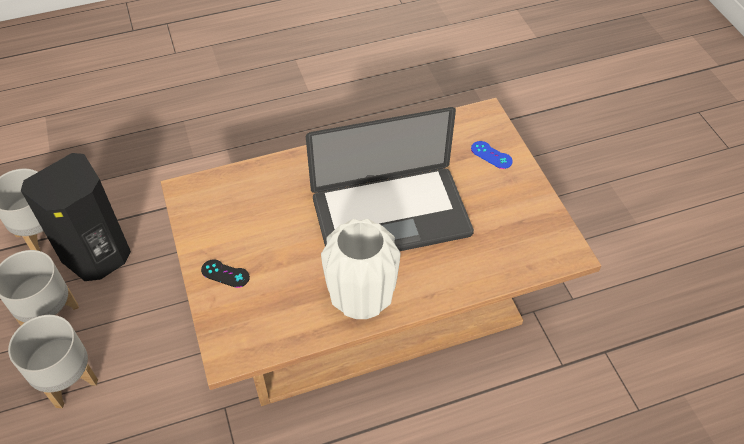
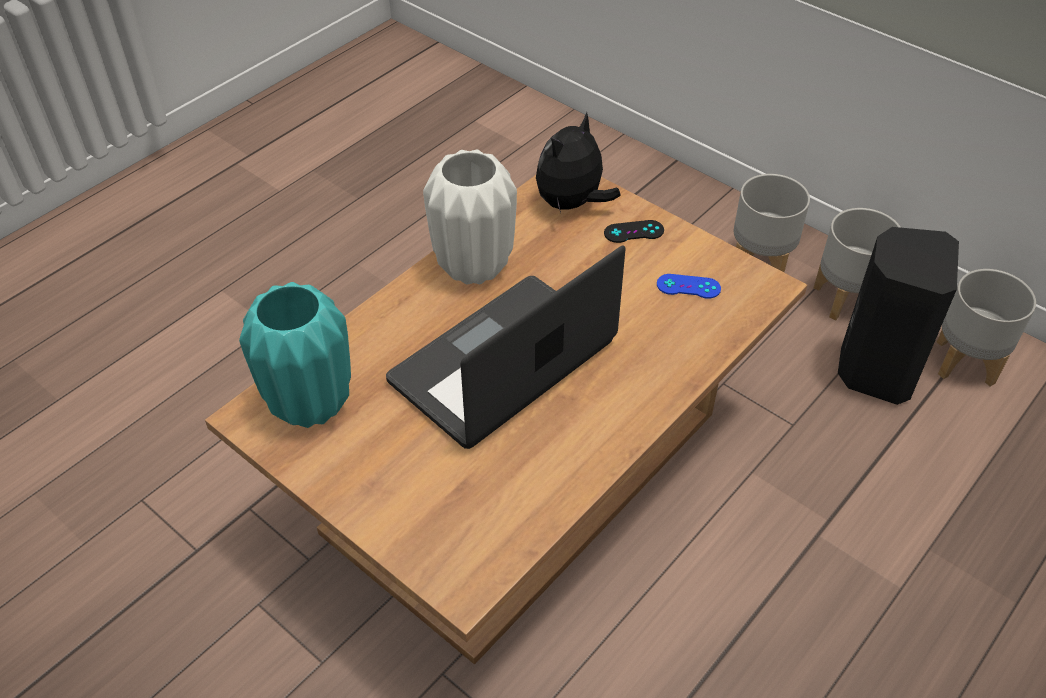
camera: 150 degrees right, 5 degrees down
(245, 323) = (572, 204): none -> plush toy
(491, 155) = (418, 512): blue game controller -> blue game controller (688, 286)
(528, 243) = (310, 405): none -> turquoise vase

